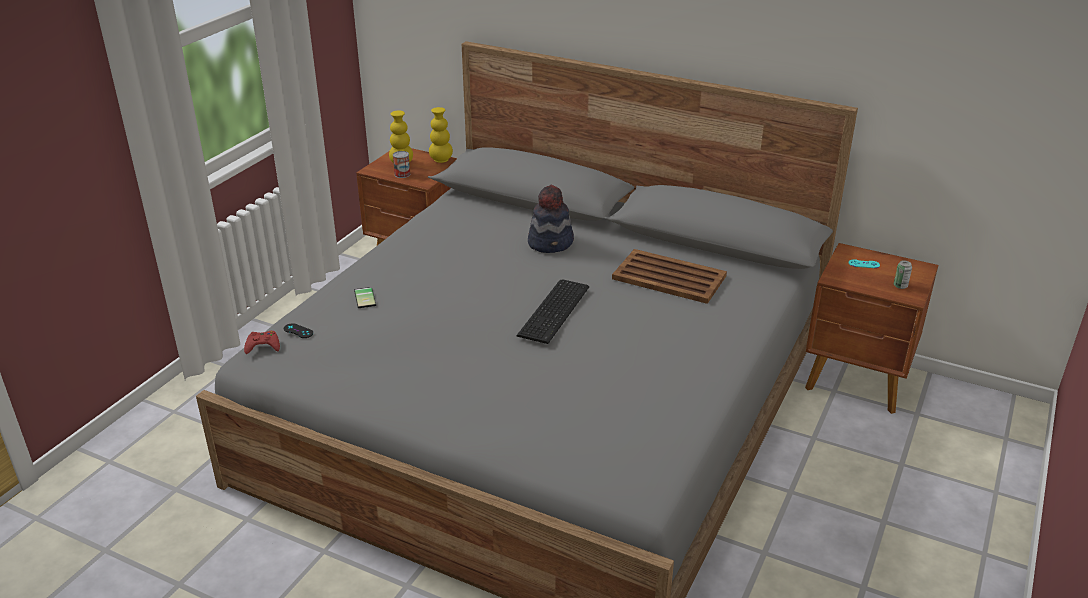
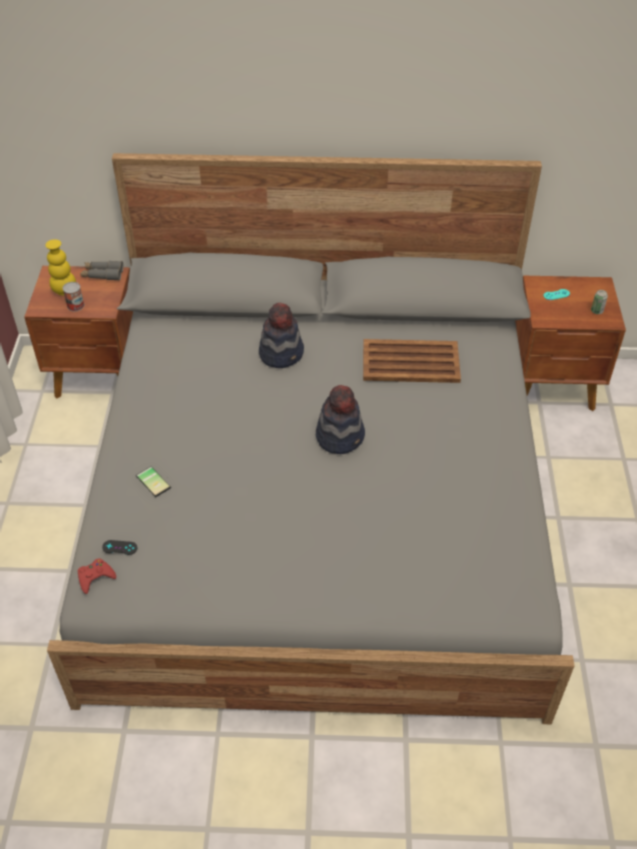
camera: 25 degrees left, 15 degrees up
(441, 160) = (102, 274): yellow vase -> grey binoculars
(556, 310) = (340, 436): keyboard -> hat

